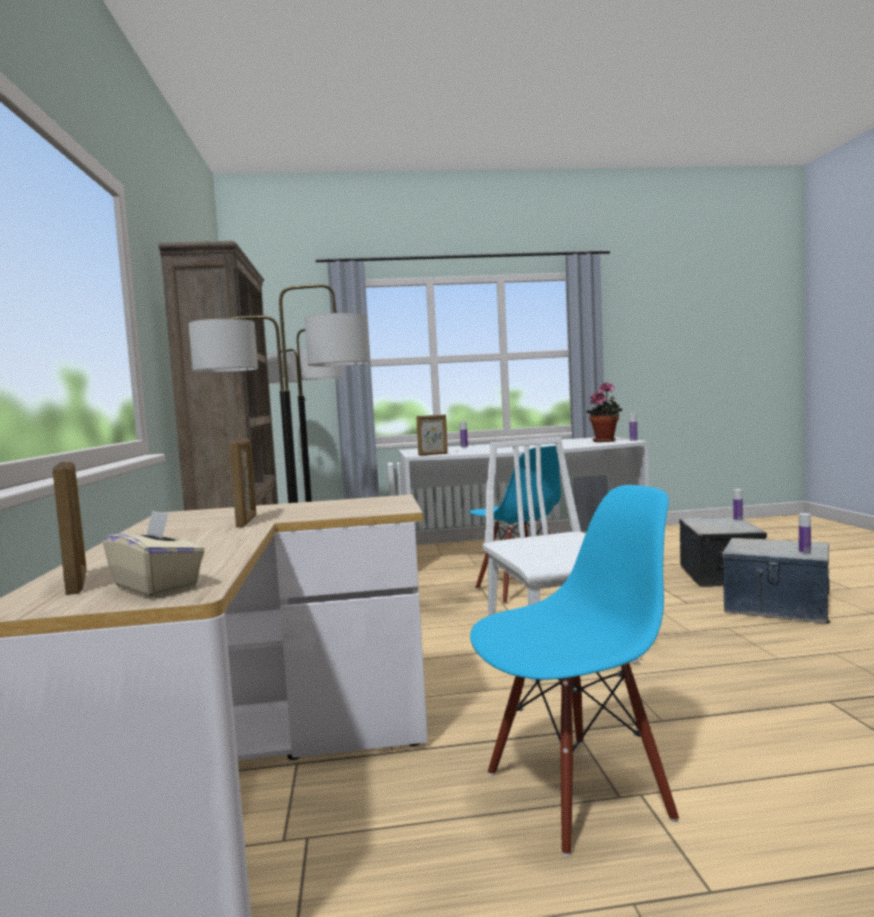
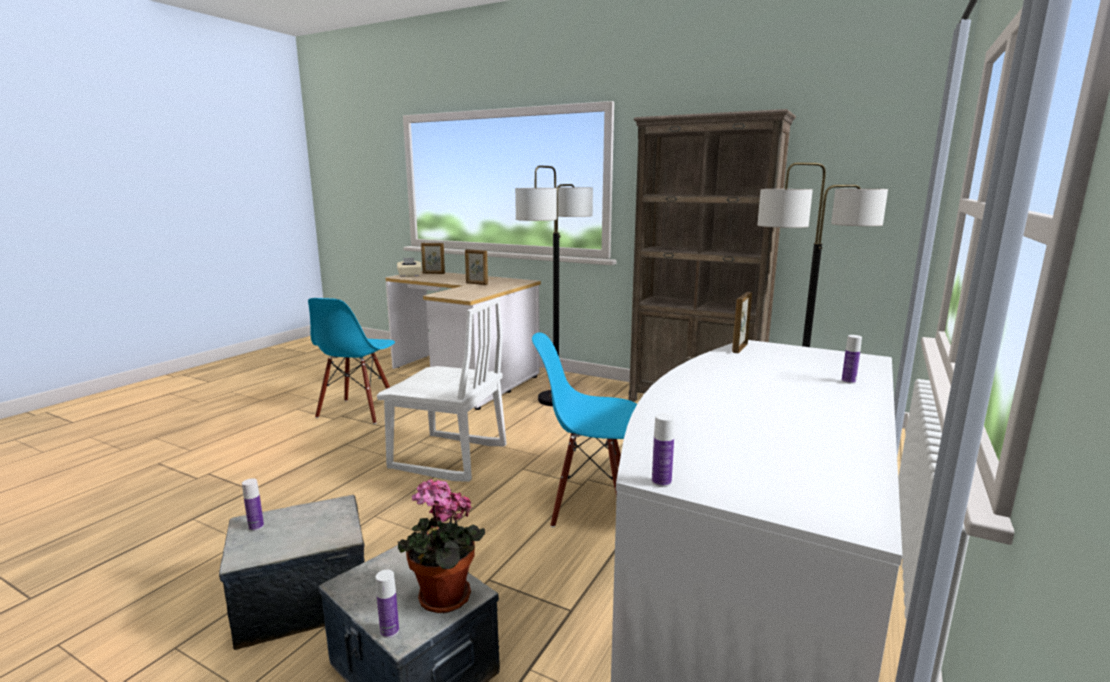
camera: 125 degrees right, 10 degrees up
(606, 441) = (714, 465): potted plant -> potted plant (442, 600)

